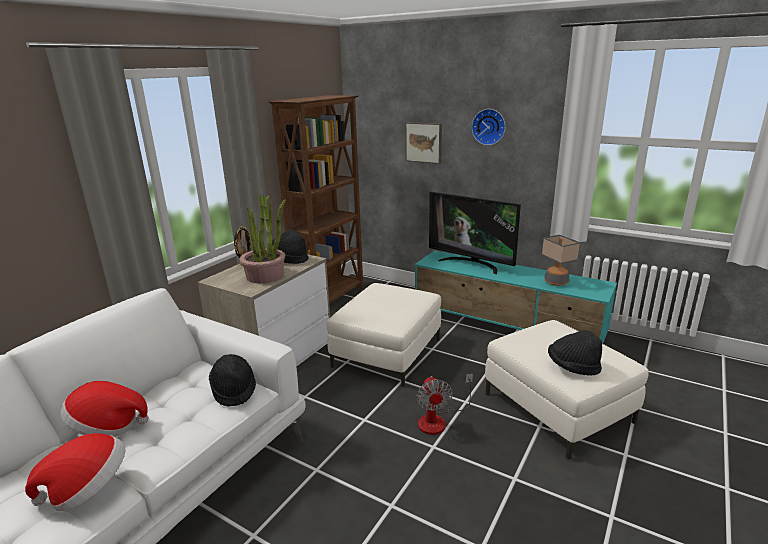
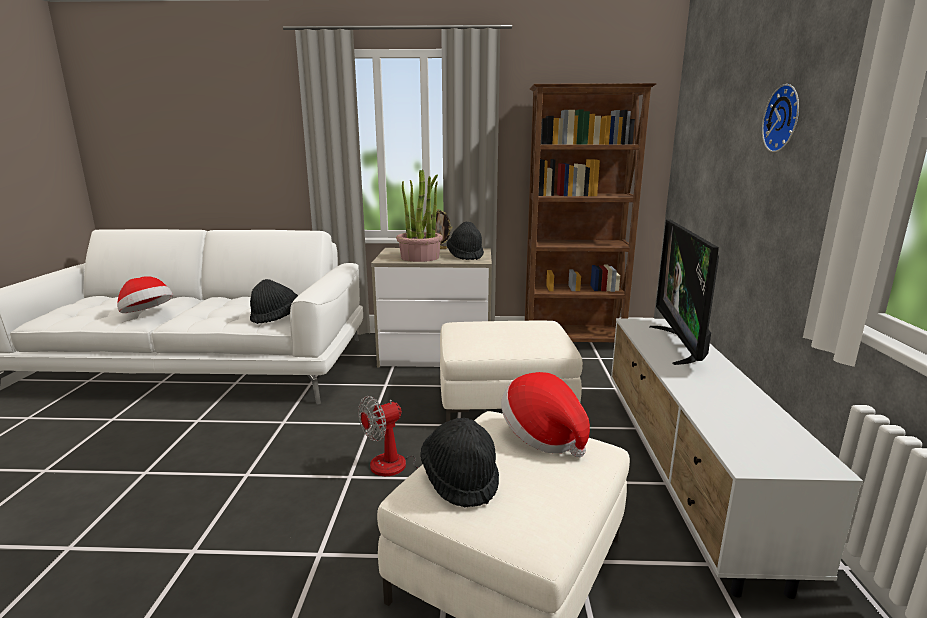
camera: 60 degrees right, 5 degrees down
(107, 427) = (214, 300): hat -> hat (543, 436)
(424, 142) = (723, 151): picture -> none
(506, 328) = (685, 472): turquoise tv stand -> white tv stand
(556, 282) = (733, 414): table lamp -> none

